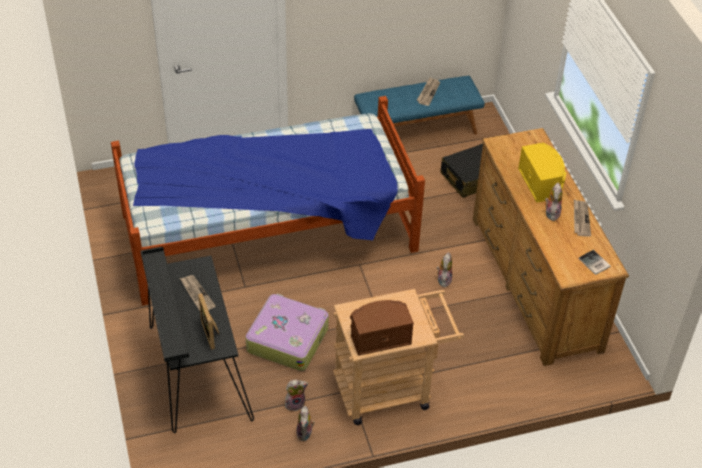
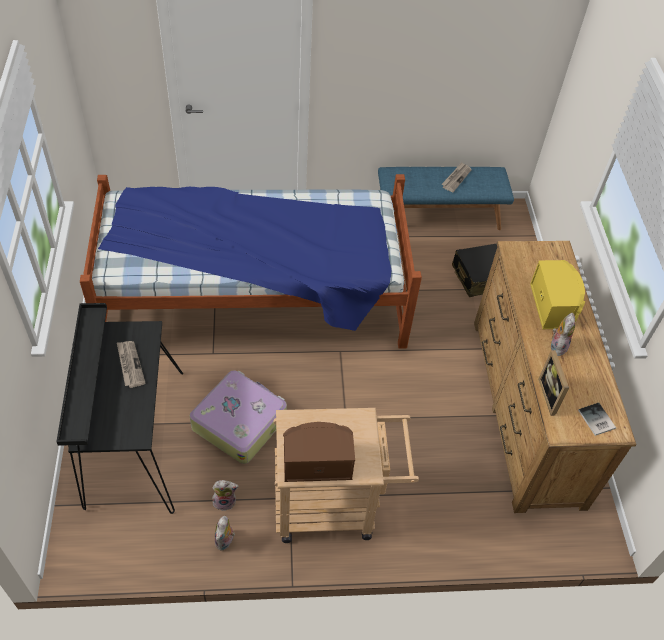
camera: 10 degrees right, 5 degrees up
(212, 333) = (130, 416): picture frame -> picture frame (551, 396)
(443, 279) = (426, 386): plush toy -> none
(580, 219) = (591, 359): newspaper -> none

